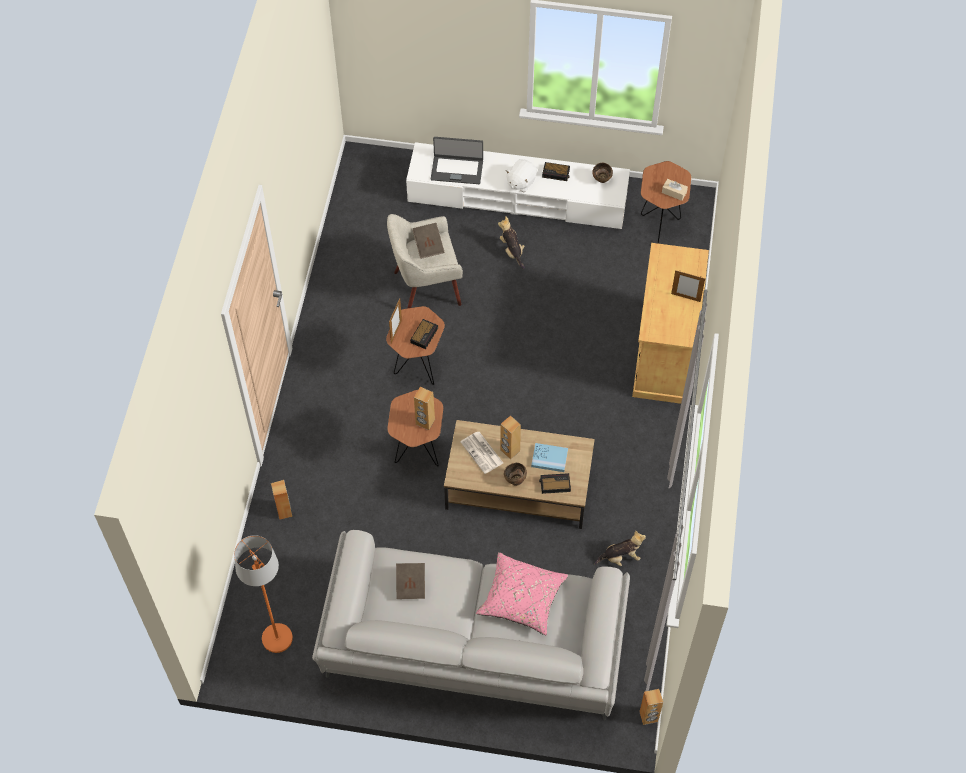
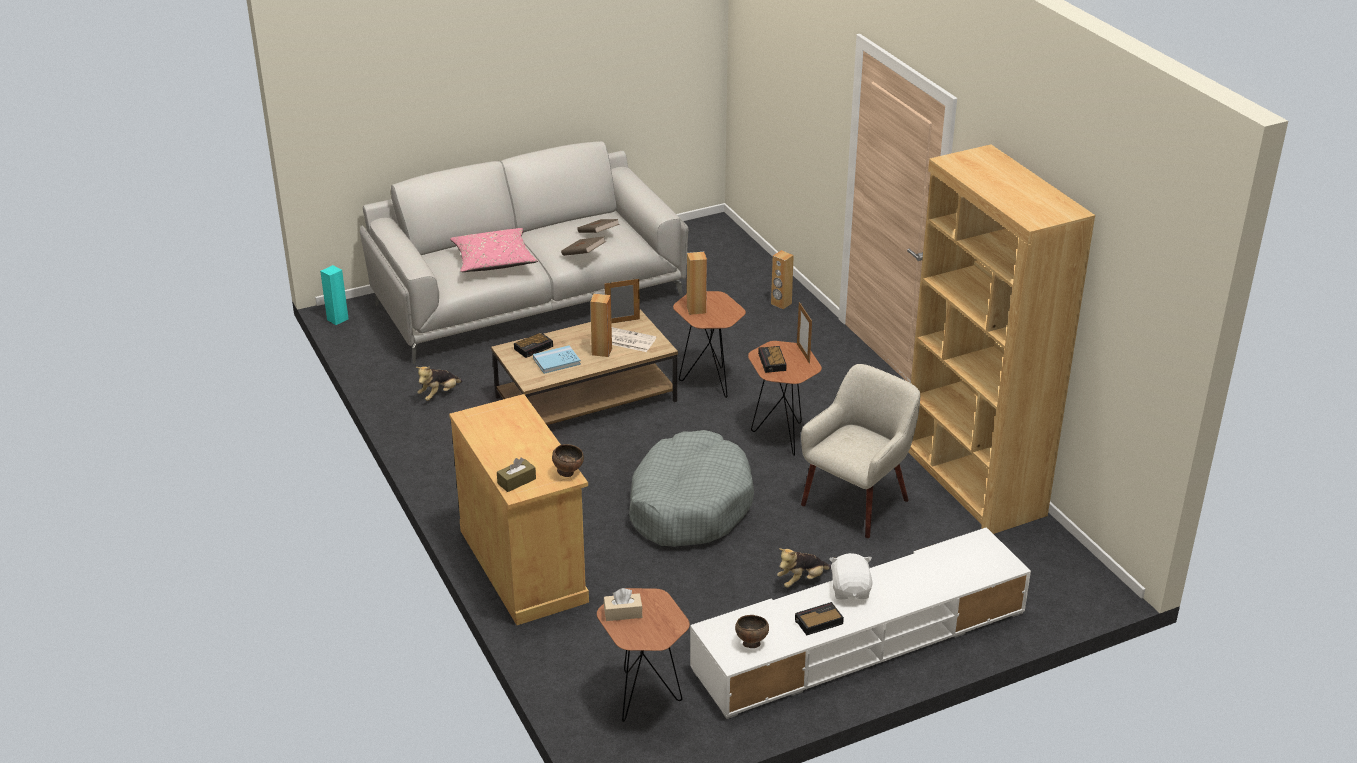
camera: 145 degrees right, 25 degrees down
(277, 638) = (696, 246): orange floor lamp -> none
(342, 262) = (973, 482): none -> brown bookcase
(428, 245) = (868, 450): brown book -> brown book (583, 255)
(457, 169) = (943, 566): laptop -> none
(512, 251) = (802, 580): plush toy -> plush toy turned 120 degrees clockwise
(515, 480) = (576, 336): brown bowl -> brown bowl (568, 473)
(528, 344) = (689, 505): none -> grey dog bed
(648, 717) = (337, 319): brown speaker -> turquoise speaker
(685, 297) = (499, 448): picture frame -> picture frame (622, 321)
(692, 265) = (516, 481): none -> brown tissue box

